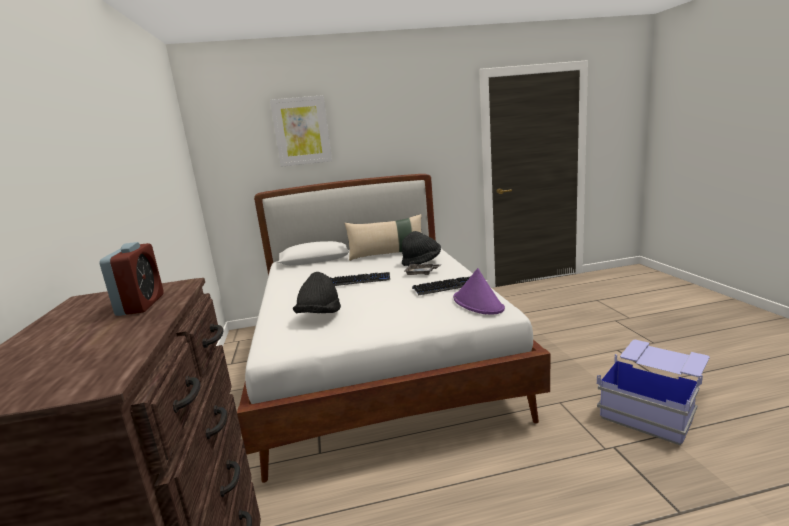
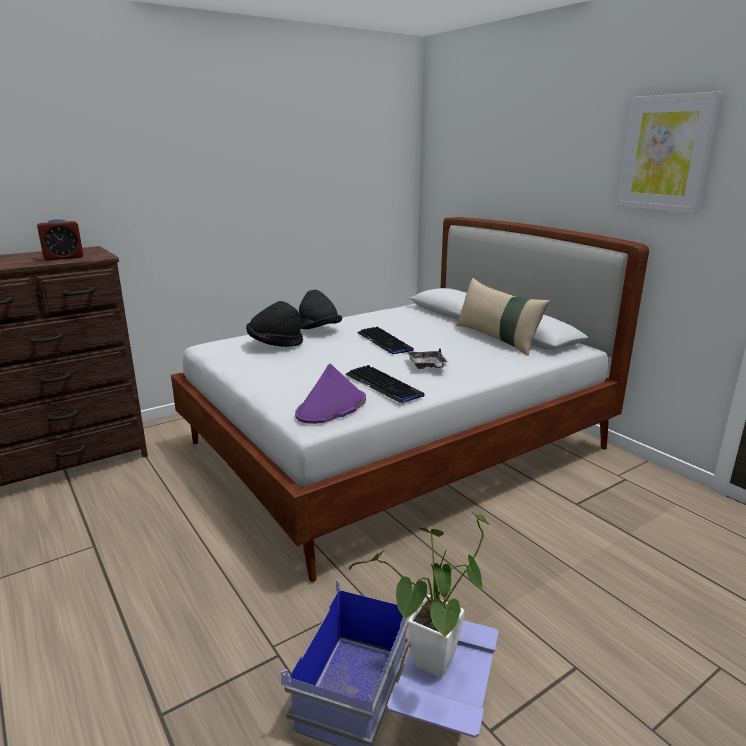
camera: 65 degrees right, 5 degrees up
(301, 131) = (510, 147): picture -> picture (665, 153)
(421, 262) = (476, 360): black hat -> black hat (319, 330)
(664, 363) = (429, 669): none -> potted plant

